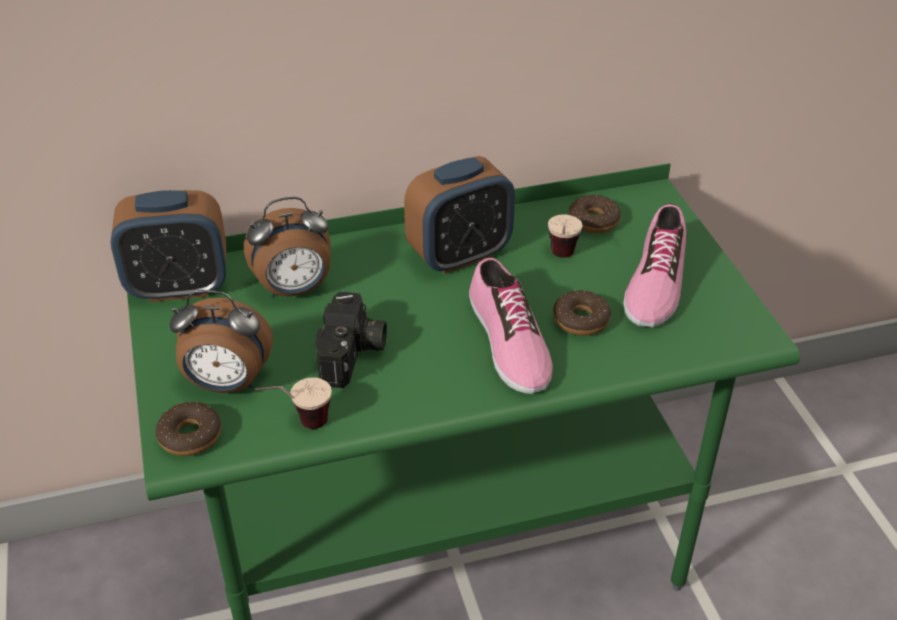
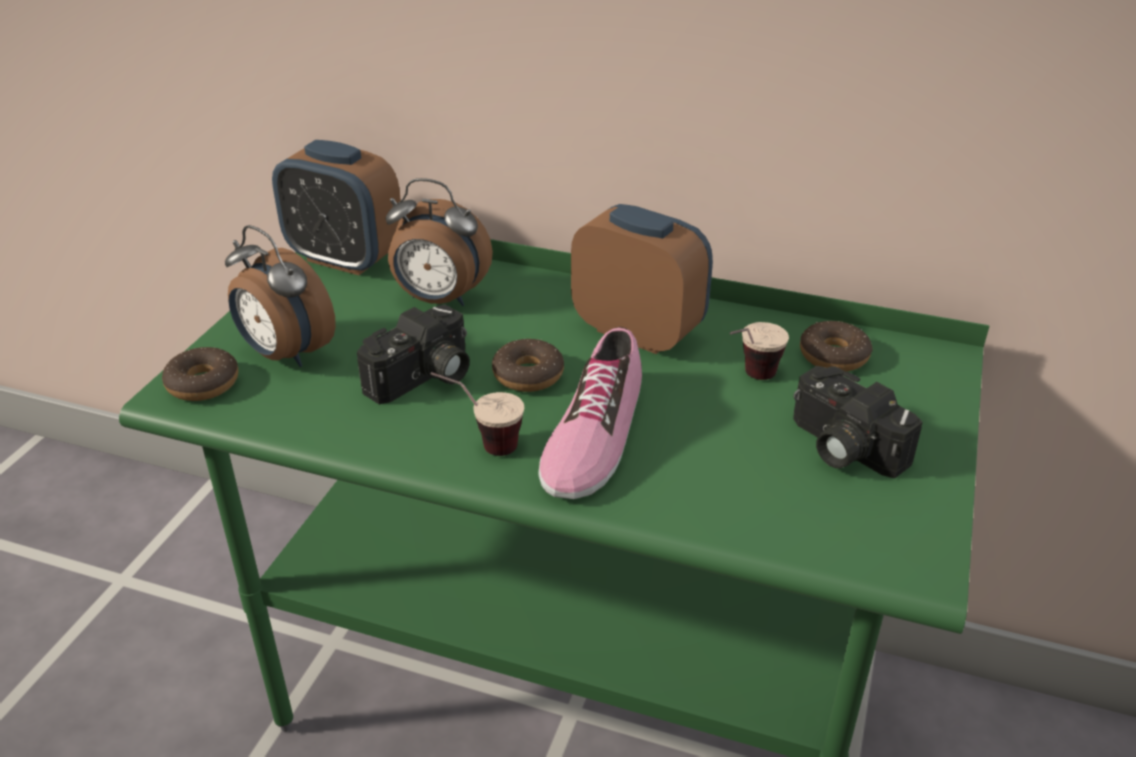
camera: 35 degrees right, 5 degrees down
(298, 425) = (300, 418): cup -> cup (480, 444)
(460, 255) = (638, 332): alarm clock -> alarm clock turned 150 degrees counterclockwise
(581, 320) = (702, 449): donut -> donut (528, 375)
(654, 282) = (841, 447): shoe -> camera

